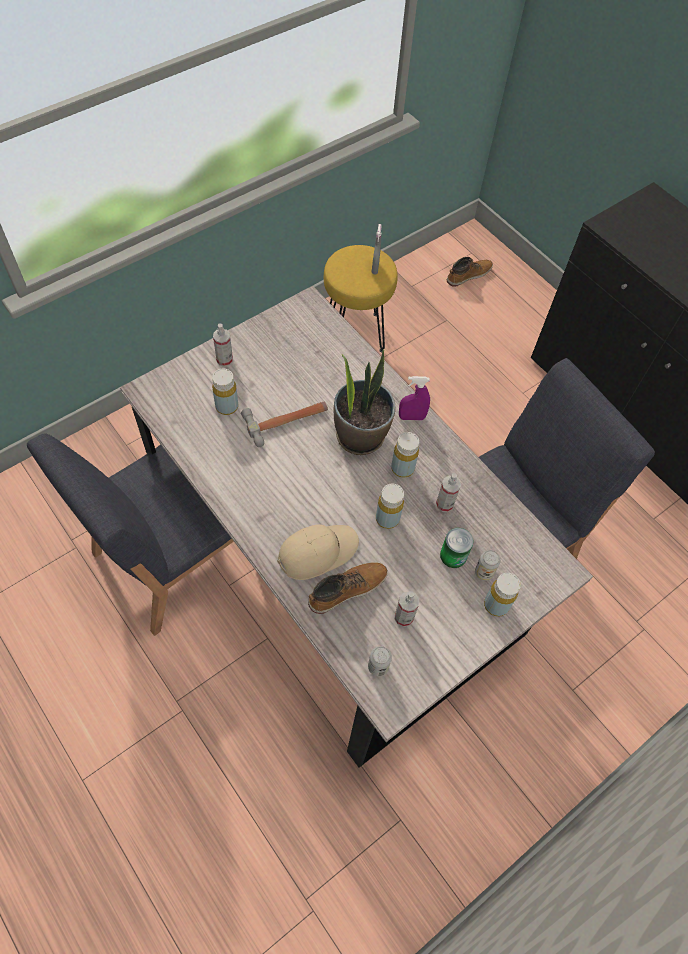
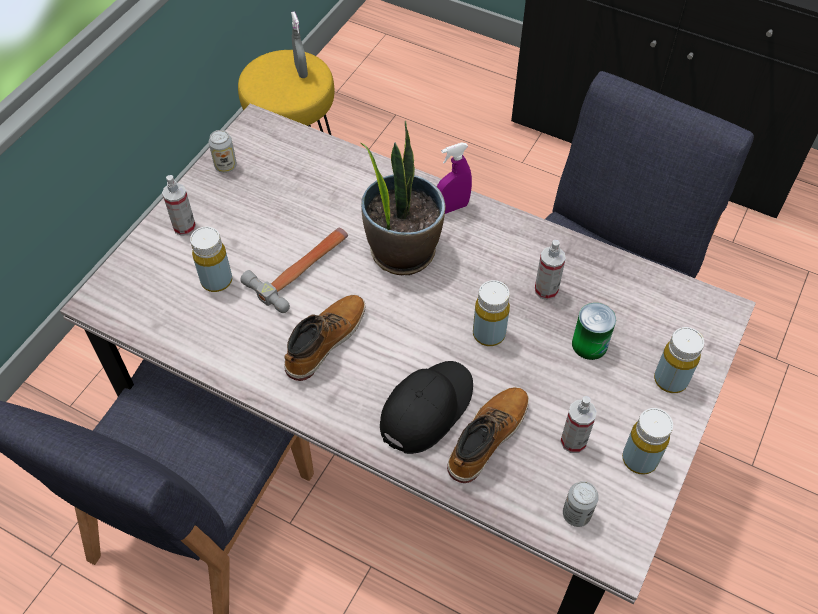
camera: 20 degrees left, 5 degrees down
(318, 552) = (426, 408): beige cap -> black cap
(402, 468) = (474, 269): yellow bottle -> yellow bottle (639, 459)
(468, 275) = (395, 58): boot -> boot (325, 341)
(484, 572) = (635, 349): can -> can (225, 166)

